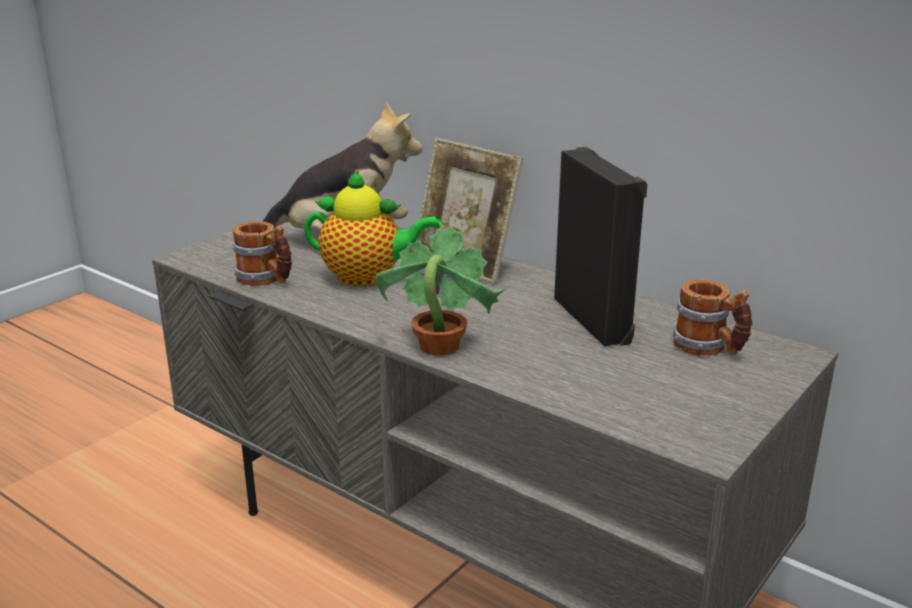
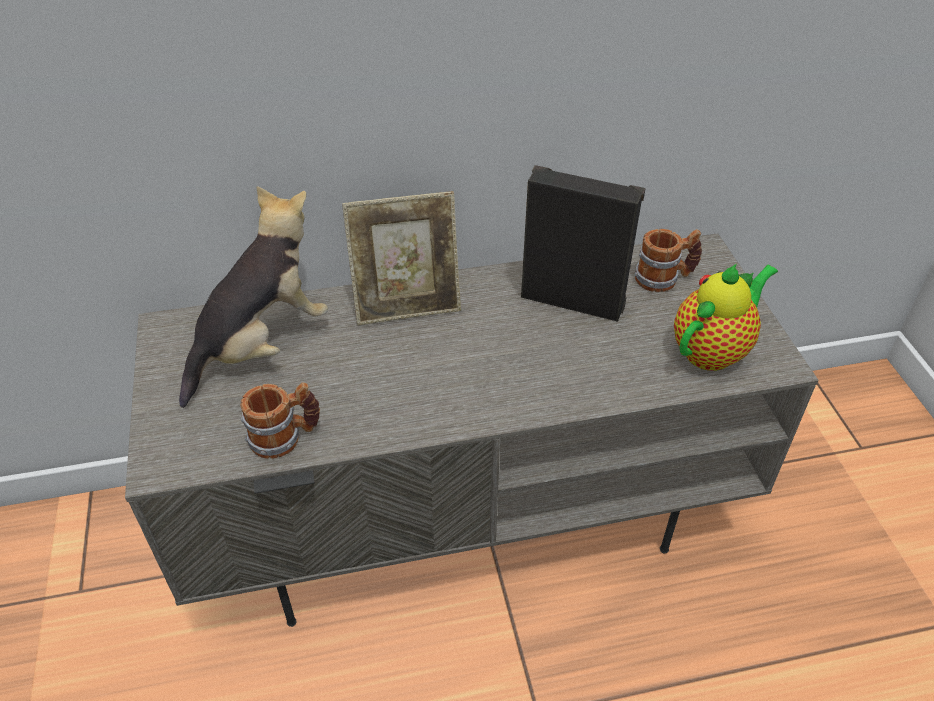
camera: 50 degrees left, 20 degrees up
(367, 277) = (361, 371): teapot -> teapot (713, 350)
(437, 346) = (531, 402): potted plant -> none

